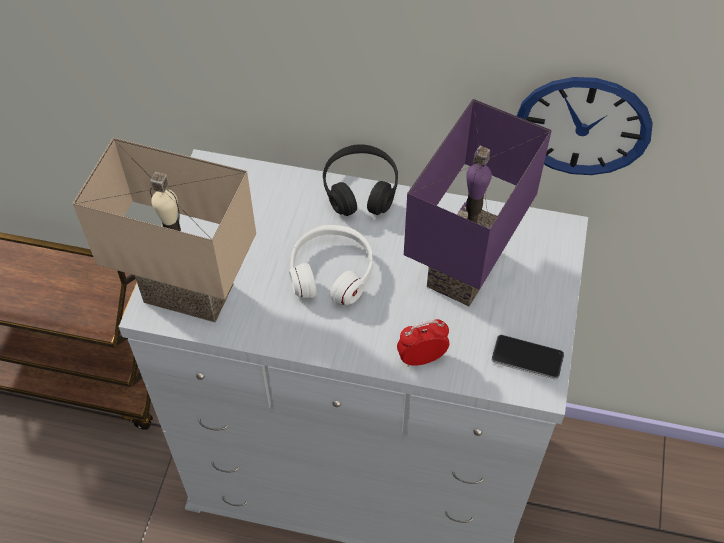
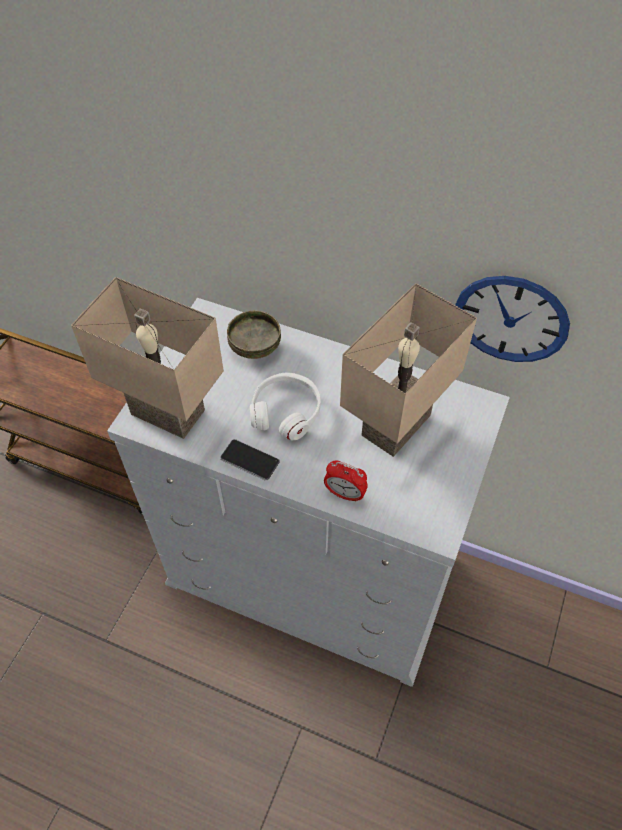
camera: 10 degrees right, 0 degrees up
(276, 200) = (254, 347): none -> bowl
(360, 189) = (324, 348): black headphones -> none
(422, 358) = (345, 494): alarm clock -> alarm clock turned 150 degrees counterclockwise
(468, 271) = (398, 428): purple table lamp -> beige table lamp
(527, 358) = (433, 507): phone -> phone (250, 460)

